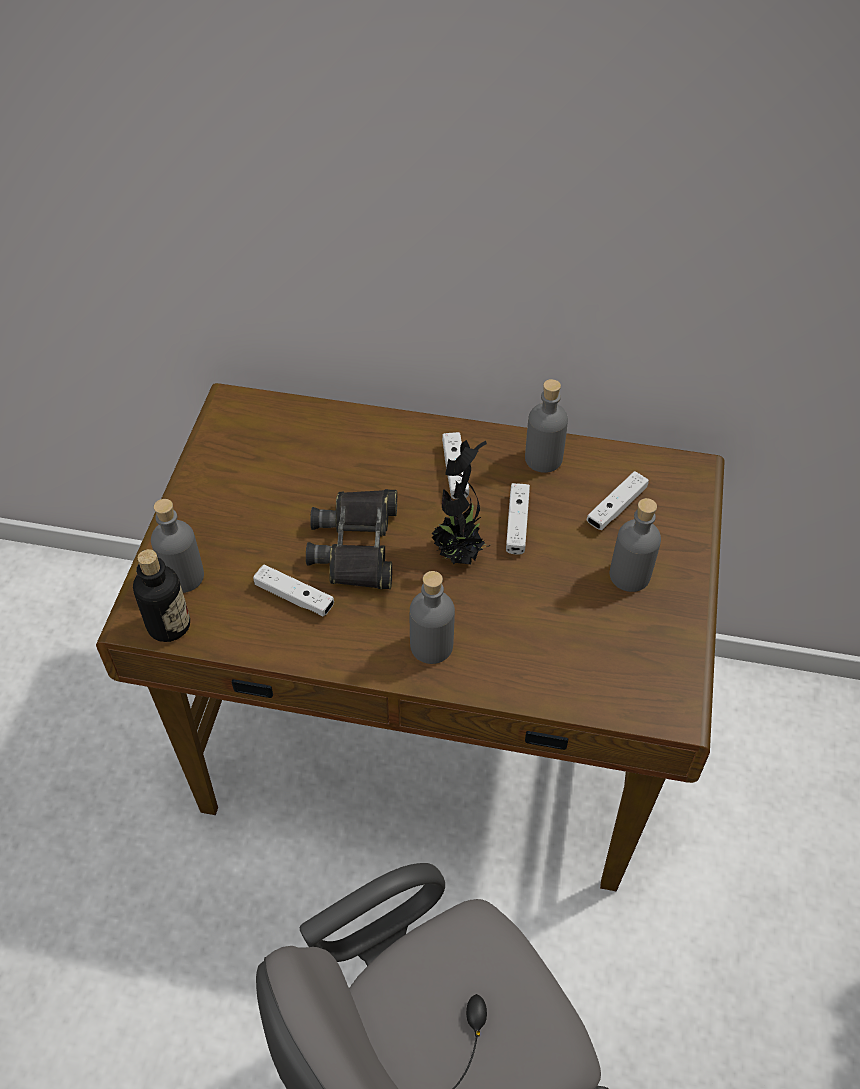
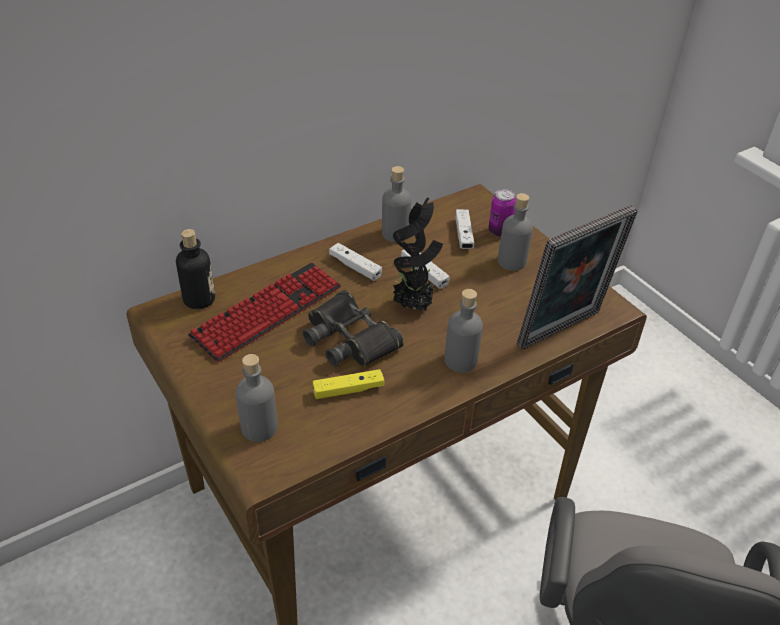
camera: 45 degrees left, 10 degrees down
(169, 625) = (287, 461): bottle -> bottle (199, 300)
(294, 597) = (348, 390): white game controller -> yellow game controller
(318, 466) = (267, 312): none -> keyboard
(578, 695) = (563, 332): none -> picture frame
(664, 530) = (499, 231): none -> can

